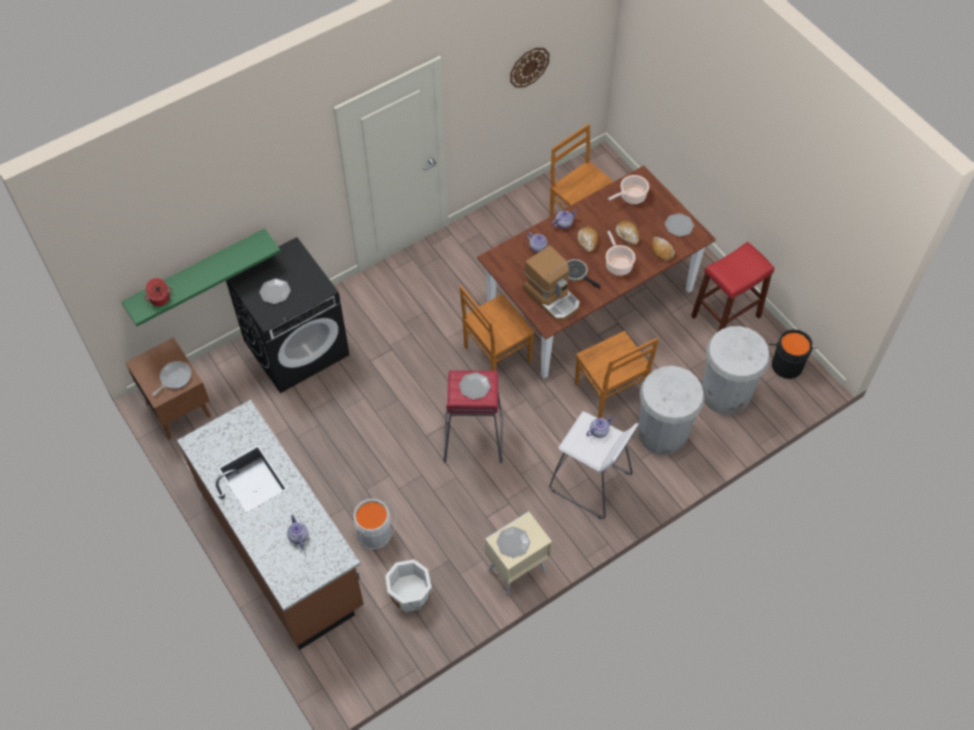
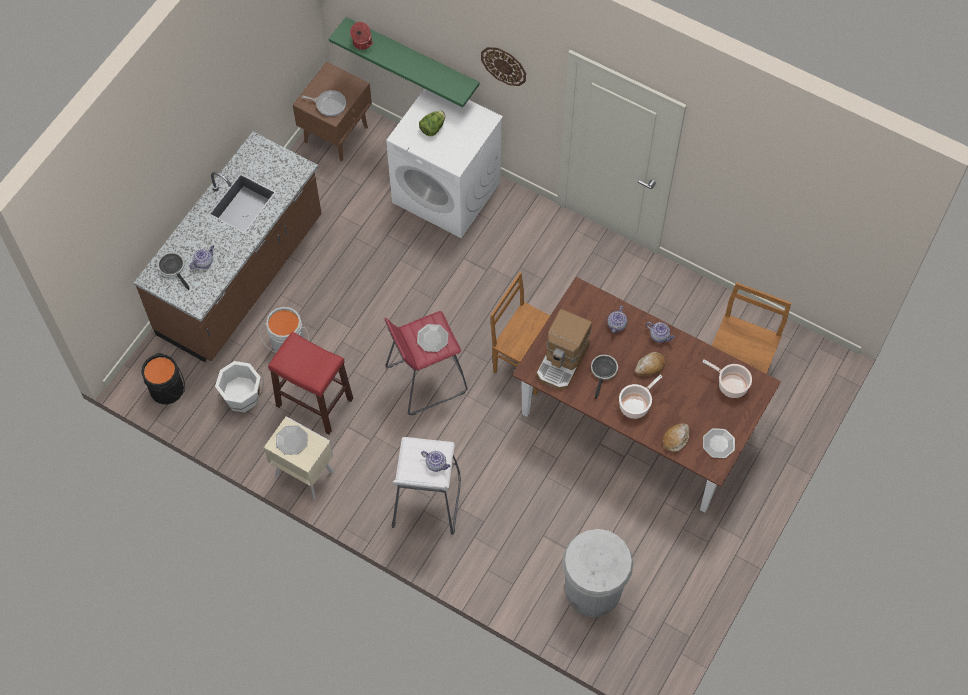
camera: 65 degrees right, 5 degrees up
(275, 292) = (432, 128): plate -> lettuce
(289, 566) = (173, 268): none -> frying pan
(297, 347) = (447, 192): black washing machine -> white washing machine
(529, 67) = (780, 202): wall clock -> wall clock (504, 65)
(610, 391) = (538, 480): brown chair -> none
(628, 234) = (679, 399): bread -> none
(662, 432) = (515, 546): white trash can -> none
(725, 316) = (689, 557): red stool -> red stool (314, 402)
(787, 364) = (661, 639): black bucket -> black bucket (169, 389)

